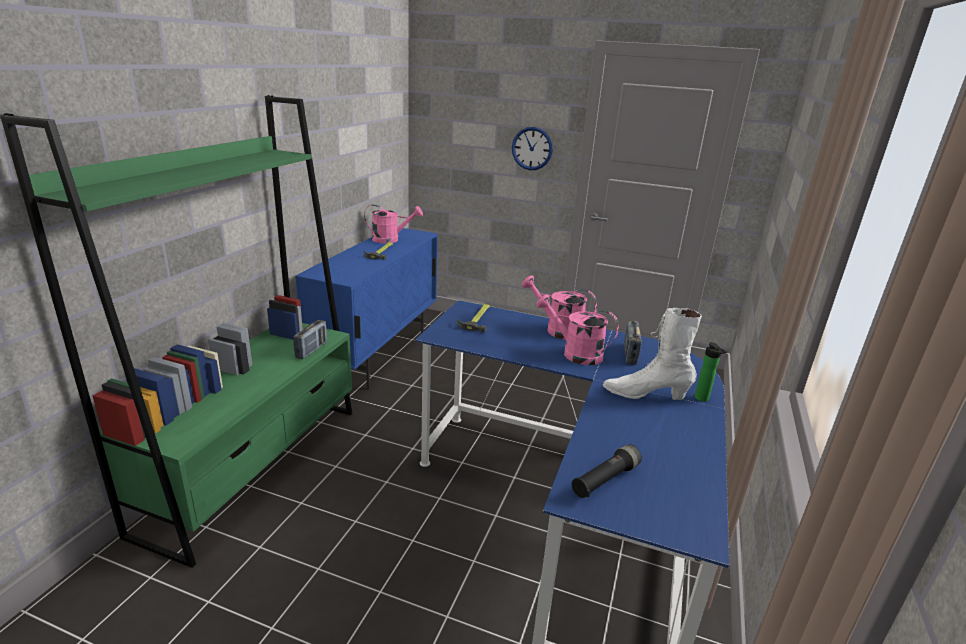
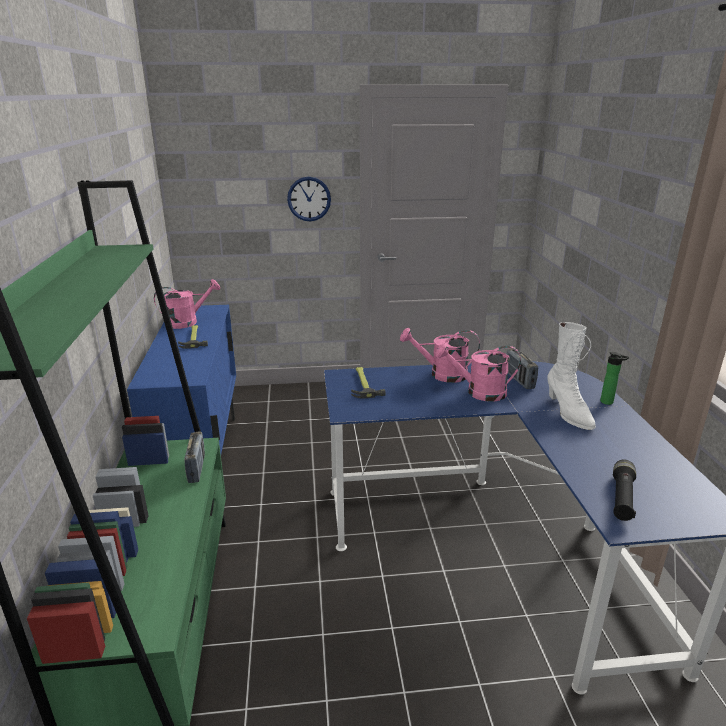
camera: 25 degrees left, 0 degrees up
(645, 394) = (568, 412): white boot -> white boot turned 90 degrees counterclockwise

